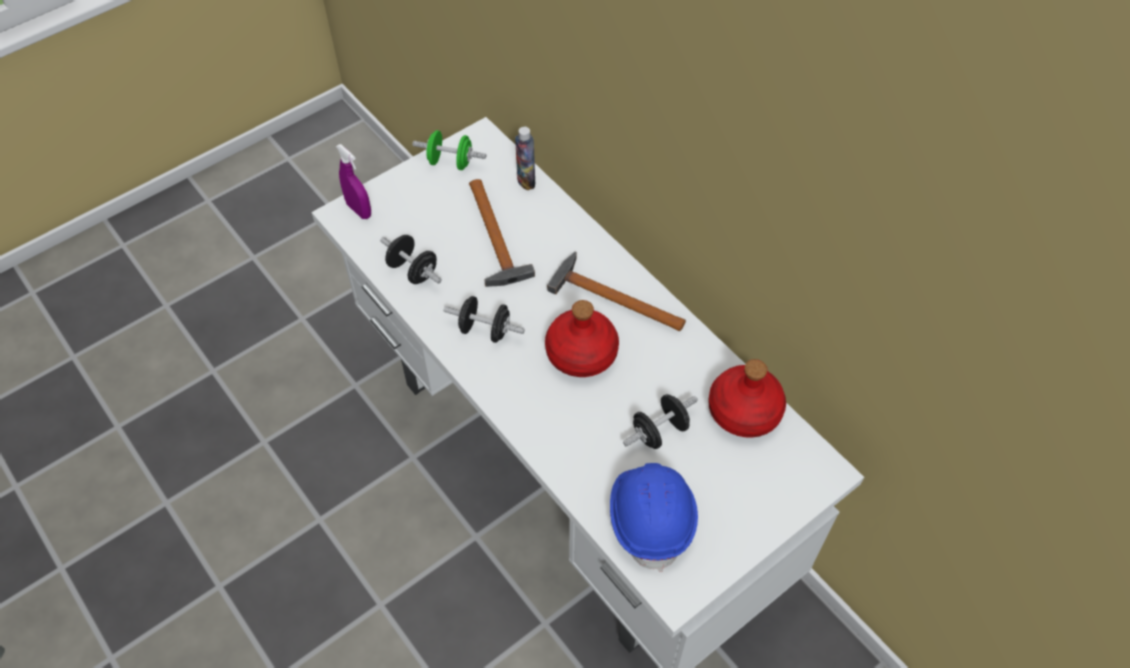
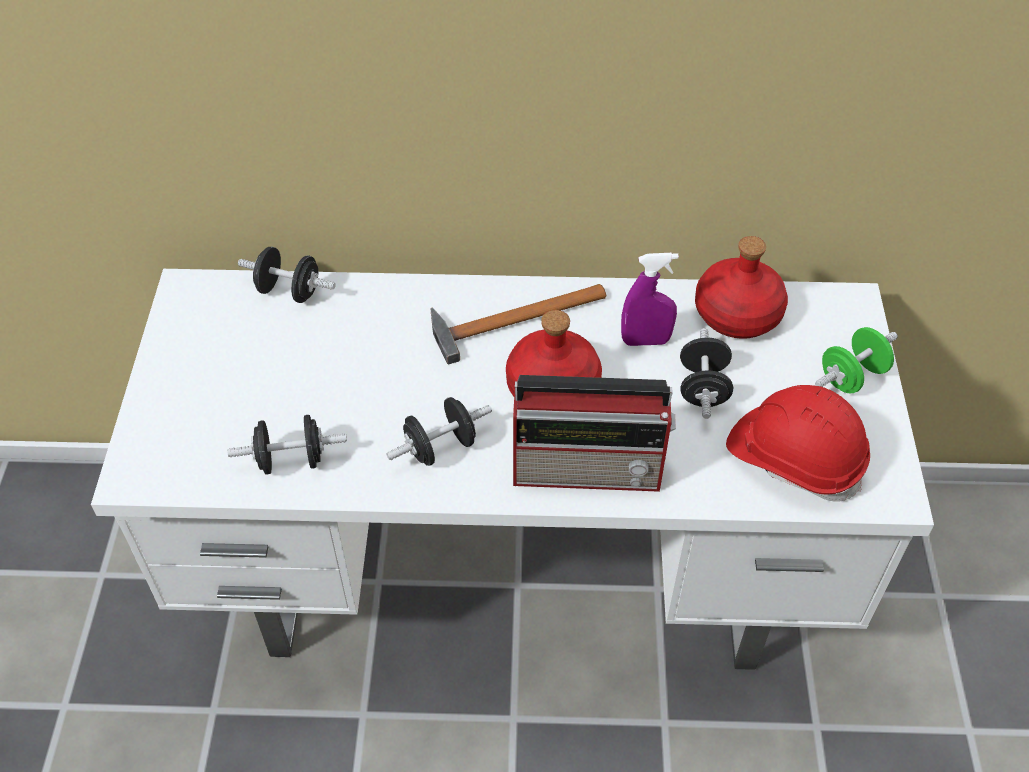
camera: 50 degrees left, 5 degrees down
(359, 210) = (147, 456): purple spray bottle -> purple spray bottle (645, 341)
(450, 162) = (185, 335): green dumbbell -> green dumbbell (852, 376)
(494, 238) = (332, 364): hammer -> none
(526, 180) = (289, 291): bottle -> black dumbbell
(538, 413) = (590, 469): none -> radio
(651, 517) = (794, 458): blue hard hat -> red hard hat

